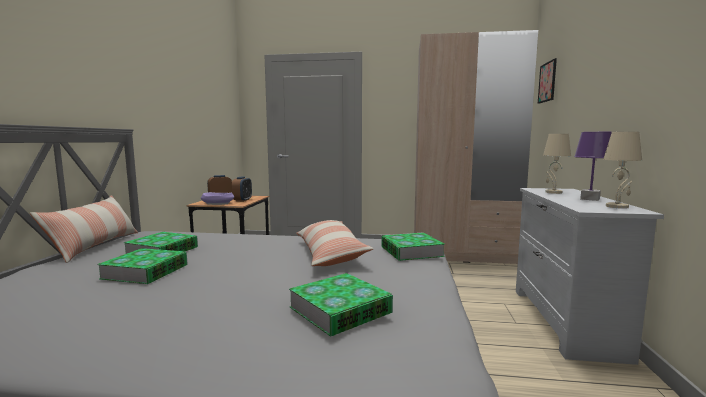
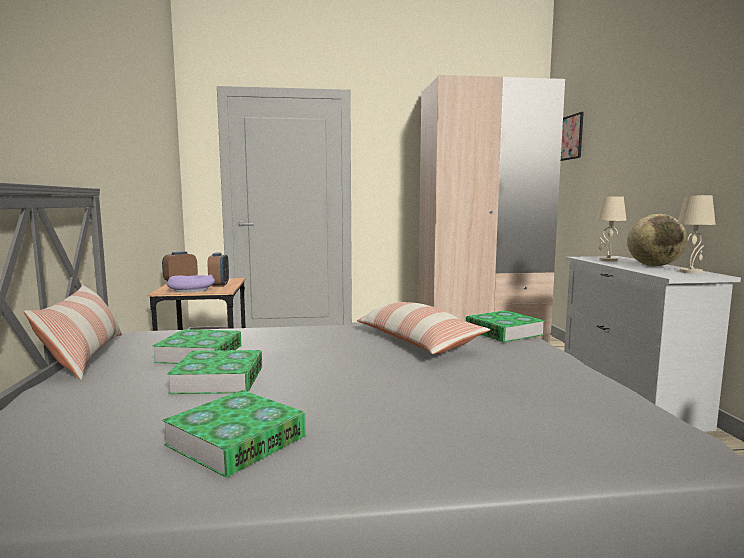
camera: 15 degrees left, 0 degrees up
(340, 310) = (522, 394): book -> book (236, 440)
(590, 199) = (654, 265): purple table lamp -> globe

